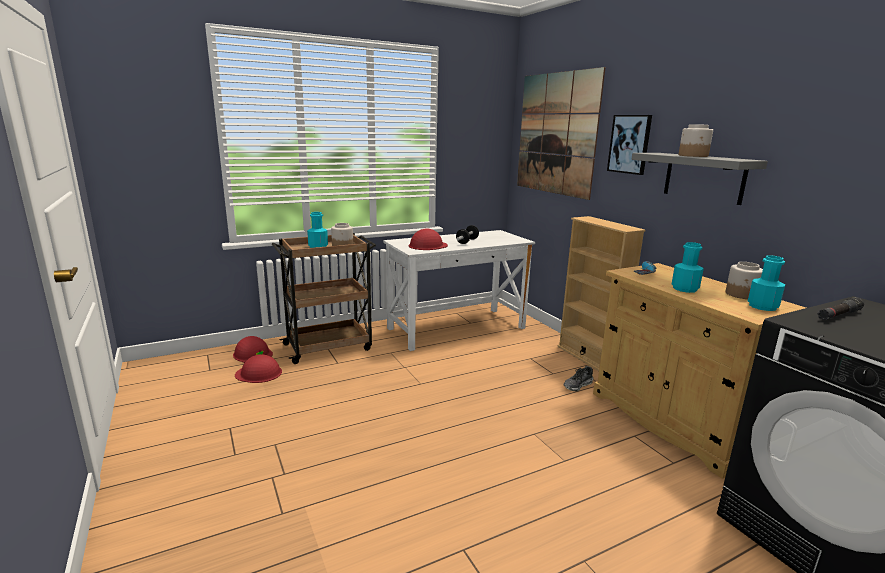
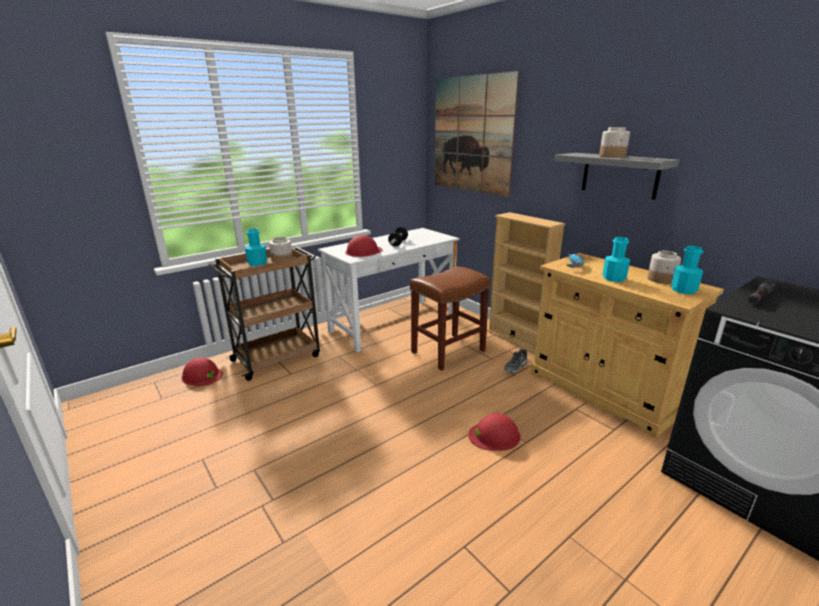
camera: 10 degrees left, 5 degrees up
(259, 373) = (214, 395): red hard hat -> red hard hat (494, 435)
(506, 361) = (448, 352): none -> brown stool
(630, 144) = (546, 145): picture -> none

